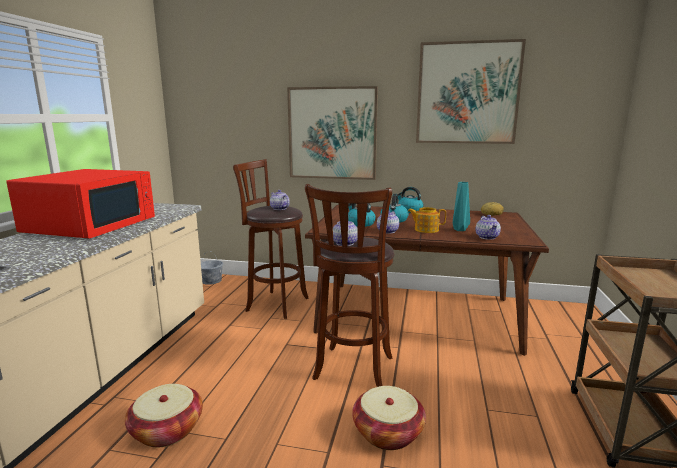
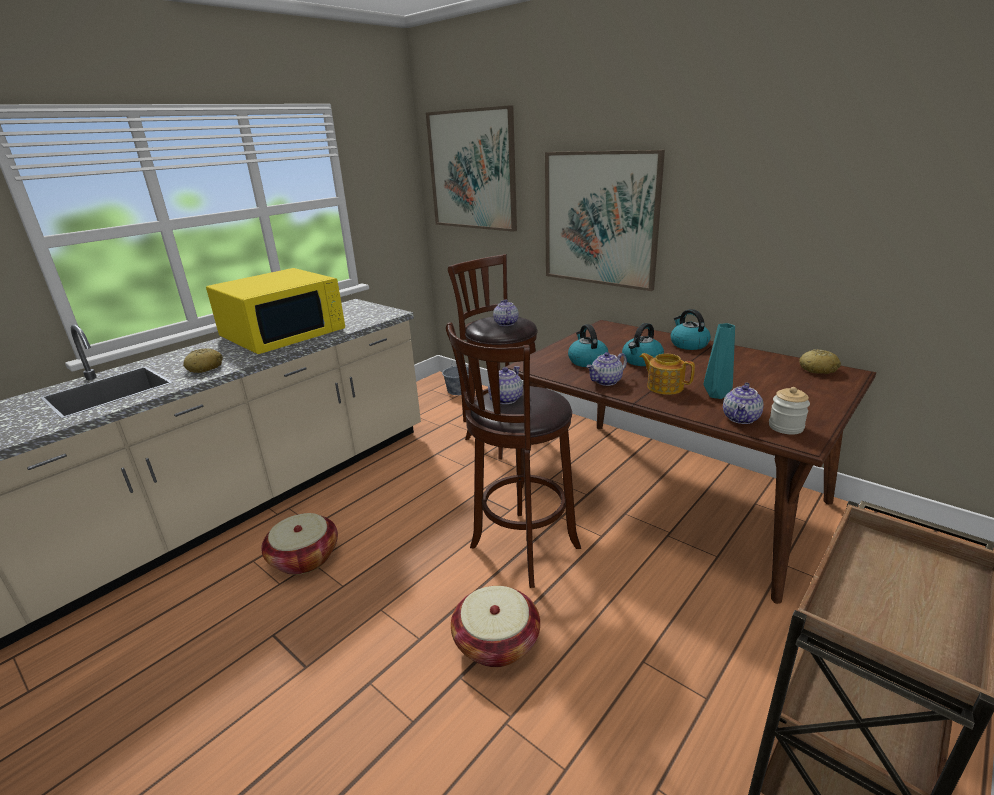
camera: 30 degrees right, 10 degrees up
(37, 253) = (205, 368): none -> bread
(92, 225) = (284, 333): red microwave -> yellow microwave
(467, 93) = (807, 162): picture -> picture (472, 170)
(513, 237) = (786, 427): none -> jar

